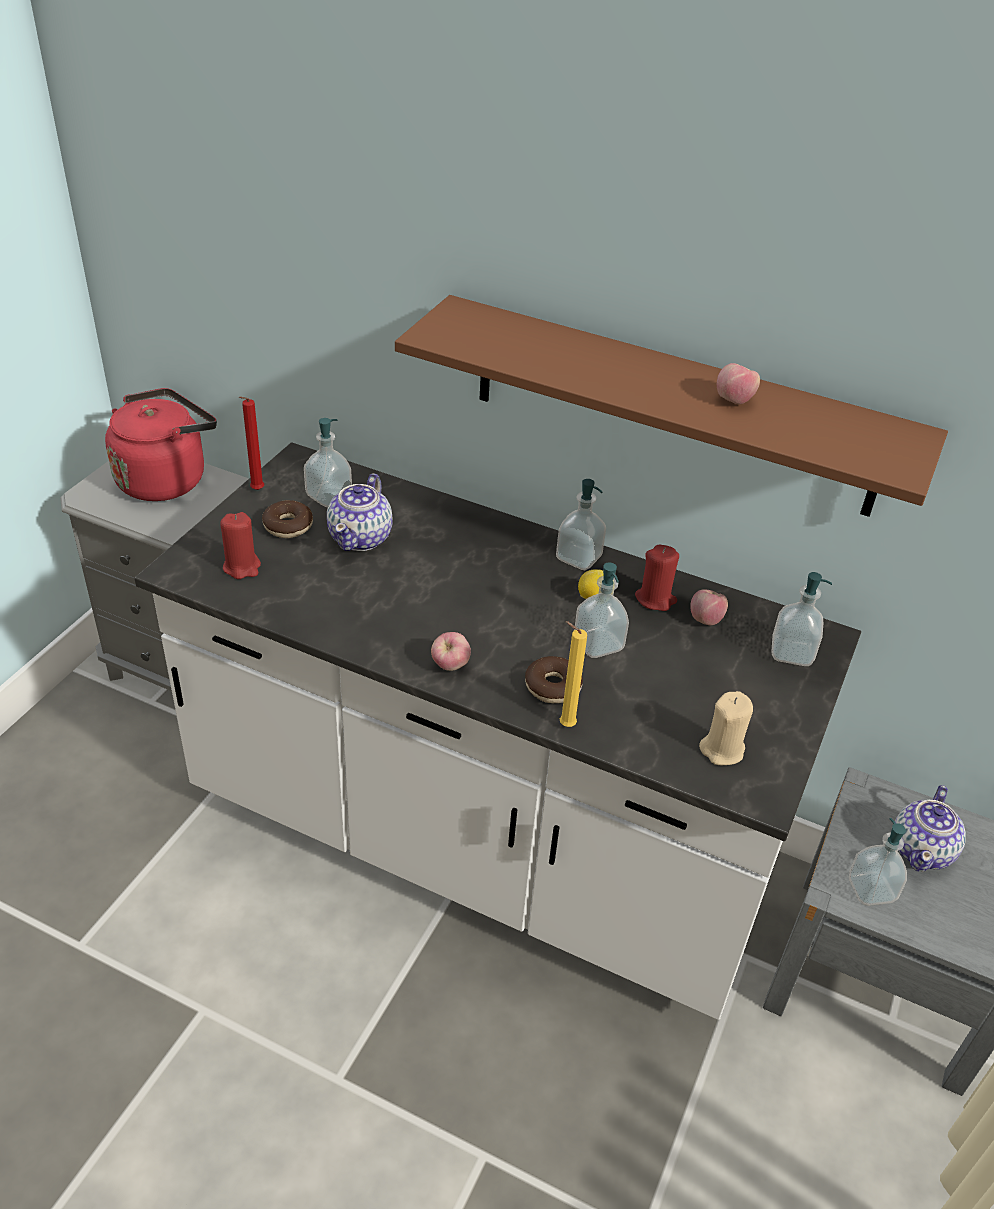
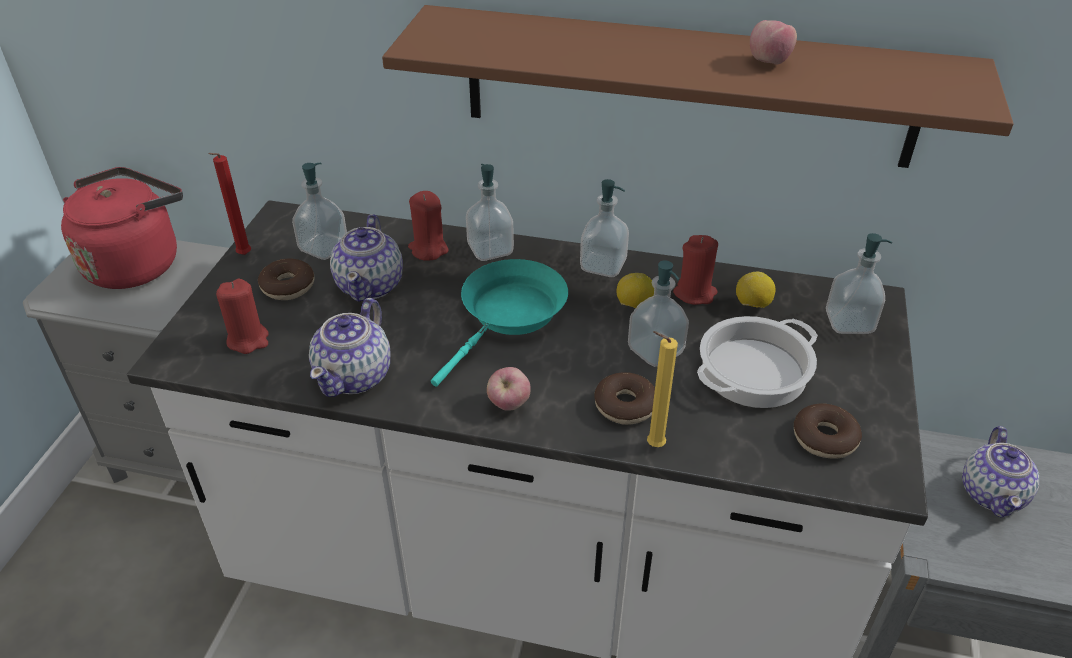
camera: 10 degrees left, 0 degrees up
(325, 615) = (355, 375): none -> teapot
(422, 514) = (428, 249): none -> red candle
(476, 588) = (509, 315): none -> turquoise frying pan
(682, 680) = (754, 372): none -> cooking pot
(705, 619) = (752, 305): apple -> lemon
(722, 749) = (824, 438): beige candle -> donut
(871, 889) = (962, 545): soap dispenser -> soap dispenser (490, 250)

